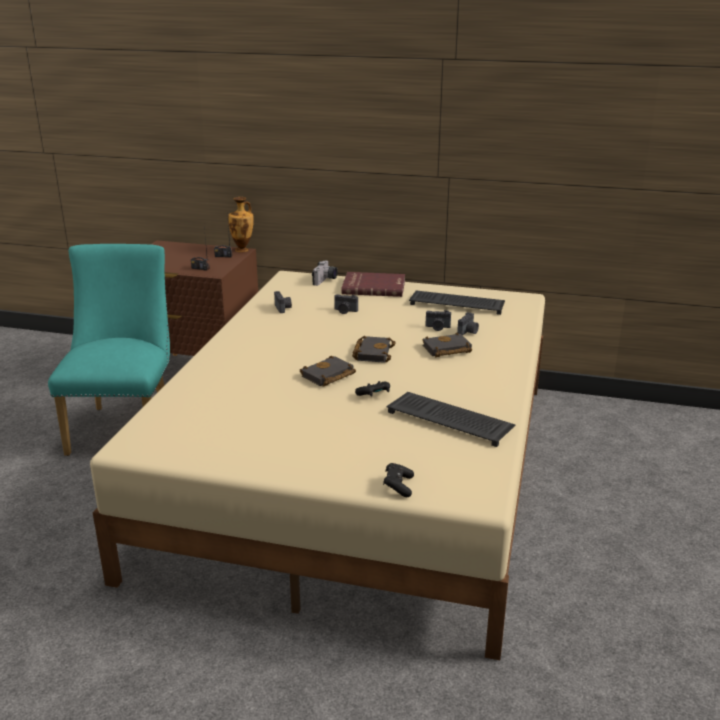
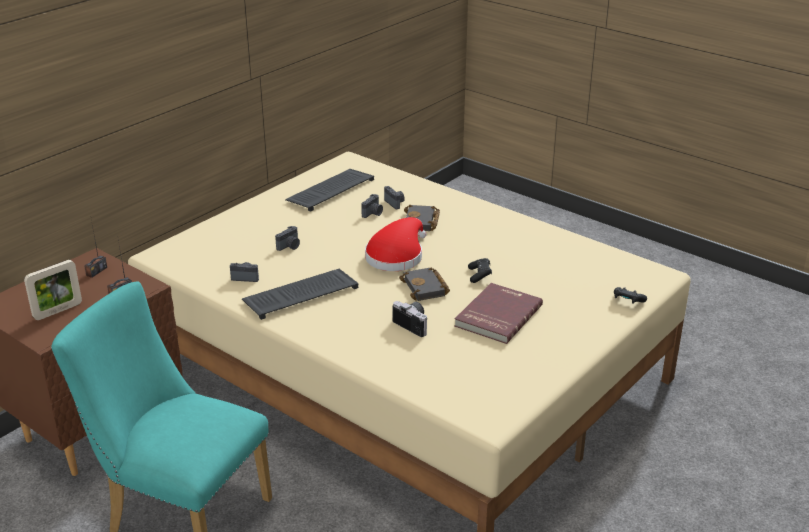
camera: 65 degrees left, 5 degrees up
(166, 259) = (58, 311): none -> picture frame
(243, 250) = (91, 256): vase -> none
(325, 280) = (196, 238): camera -> camera (414, 324)
(372, 352) = (396, 256): black book -> red hat
(374, 287) = (245, 217): red book -> red book (497, 315)
(451, 419) = (544, 254): keyboard -> keyboard (301, 294)

